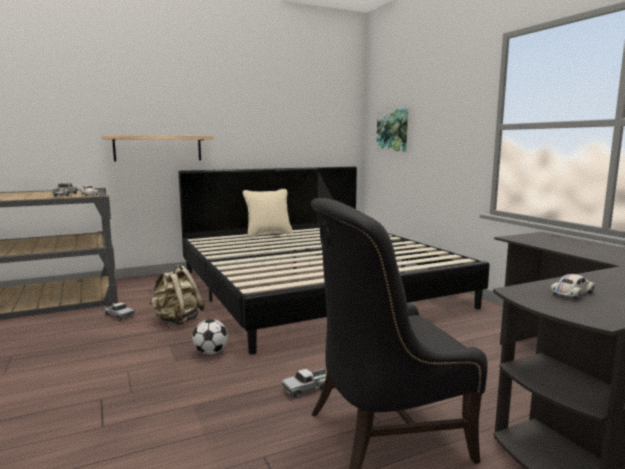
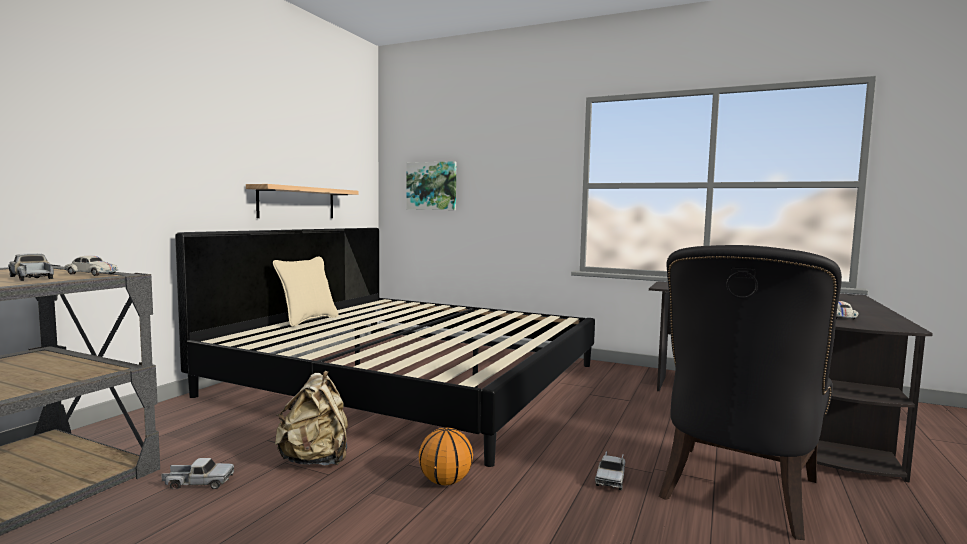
camera: 40 degrees left, 5 degrees down
(158, 148) = (140, 195): shelf -> shelf (297, 203)
(211, 352) = (444, 481): football -> basketball

